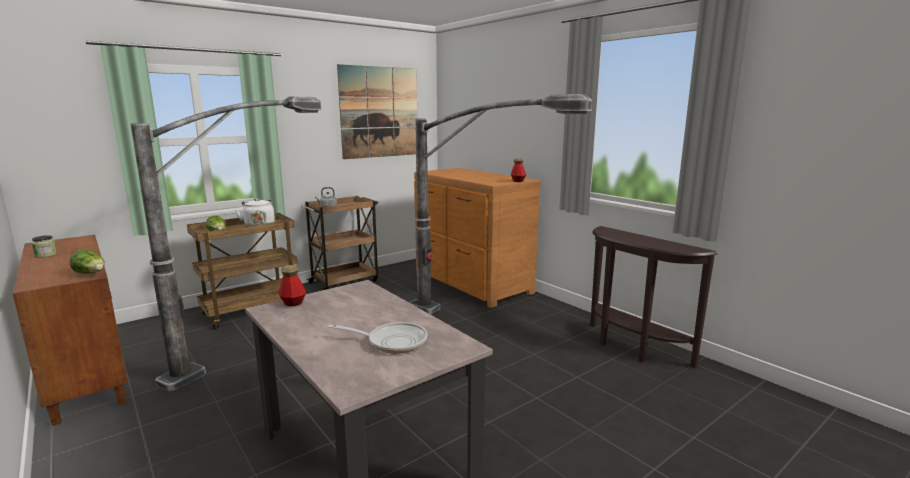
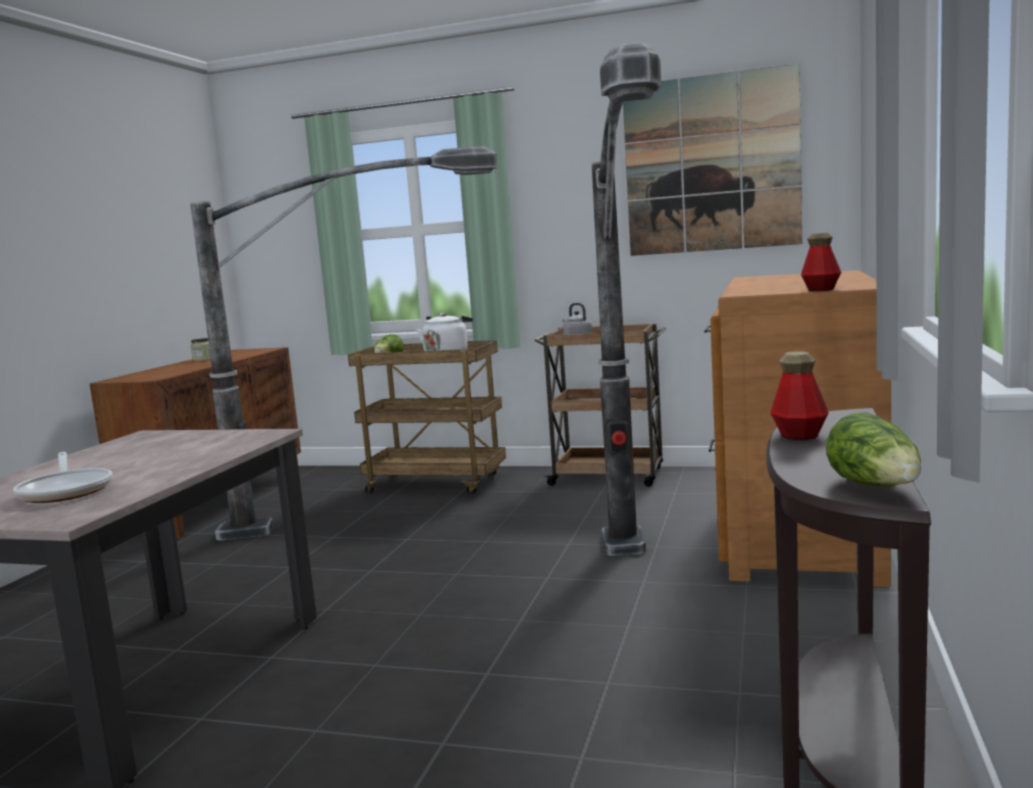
camera: 55 degrees right, 5 degrees down
(91, 273) = (161, 377): lettuce -> lettuce (877, 487)
(293, 303) = (173, 434): bottle -> bottle (799, 435)

